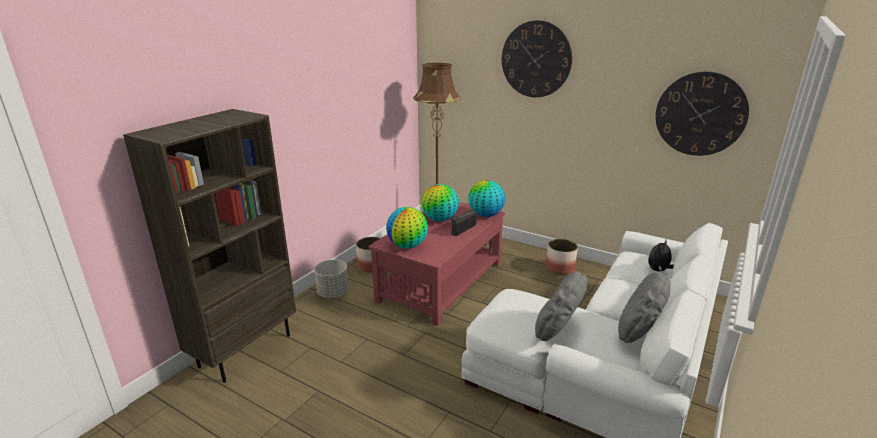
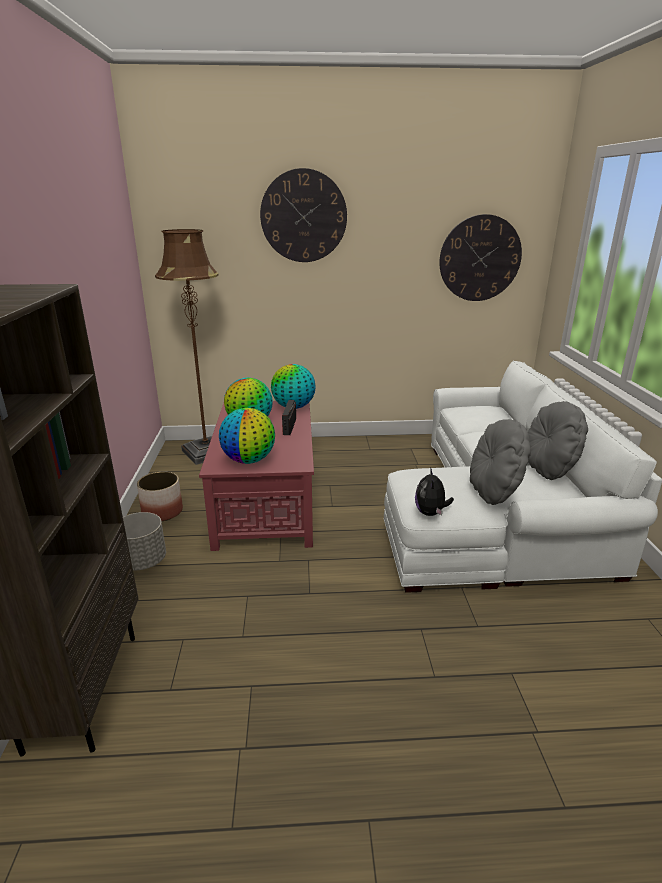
camera: 35 degrees left, 0 degrees up
(559, 268) = (368, 449): planter -> none
(659, 270) = (495, 415): plush toy -> plush toy (431, 513)

